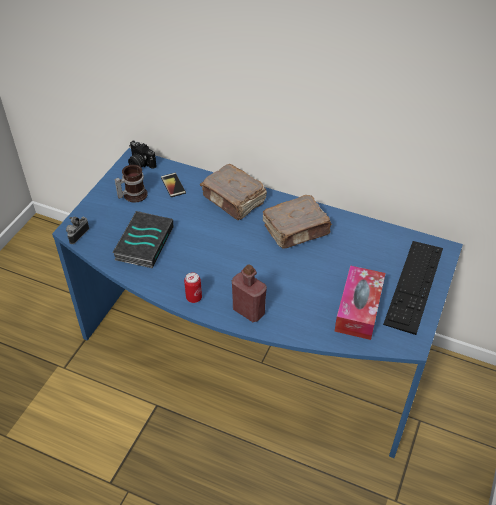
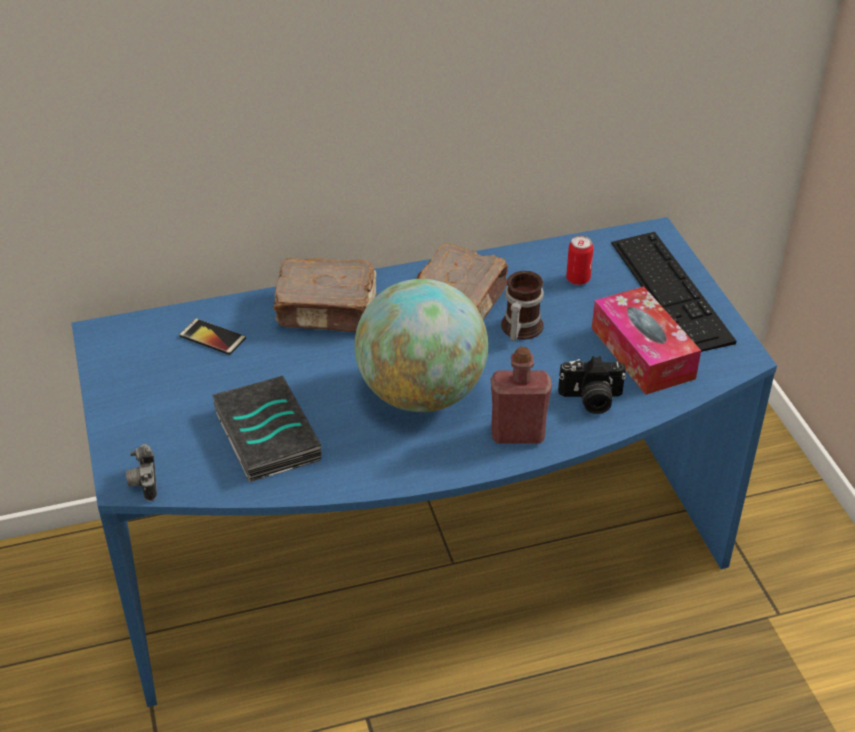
camera: 40 degrees left, 5 degrees down
(132, 195) = (164, 382): mug -> mug (518, 328)
(140, 164) = (121, 335): camera -> camera (591, 400)
(194, 297) = (426, 462): can -> can (578, 279)
(228, 264) = (421, 394): none -> globe

